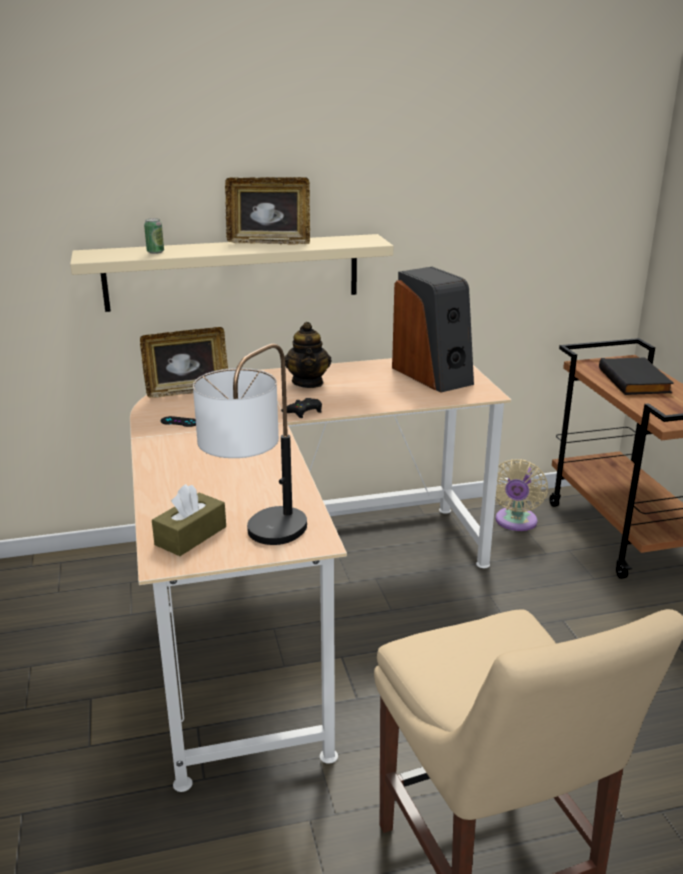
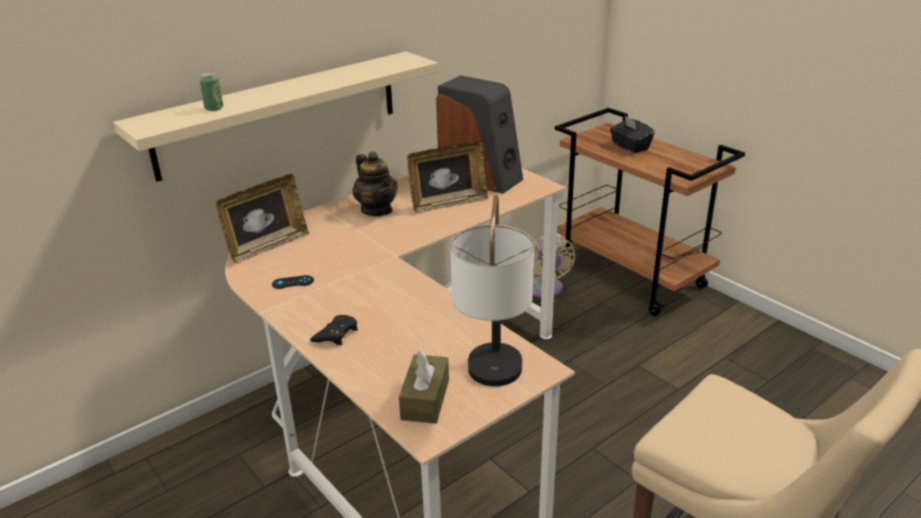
camera: 25 degrees left, 5 degrees up
(269, 242) = (316, 77): picture frame -> picture frame (448, 203)
(303, 412) = (402, 241): black game controller -> black game controller (336, 334)
(636, 381) = (630, 147): black book -> black tissue box

